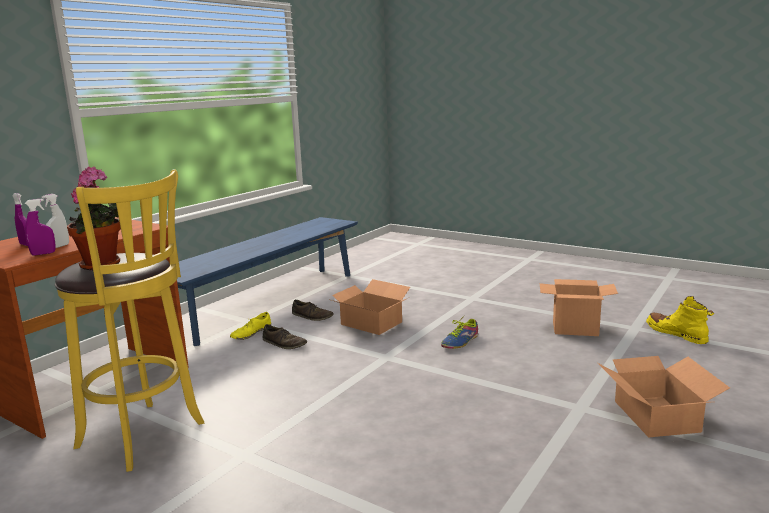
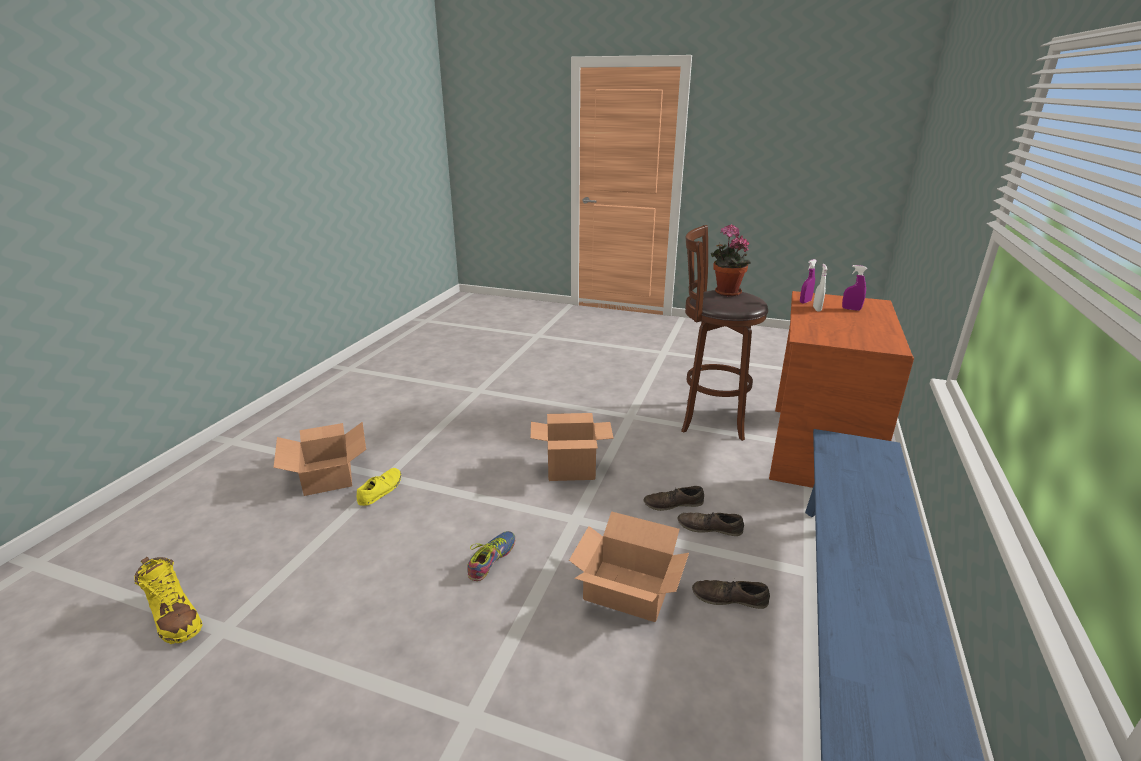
camera: 165 degrees right, 10 degrees up
(145, 436) = (709, 419): yellow stool -> brown stool
(251, 333) = (773, 544): yellow shoe -> yellow shoe (380, 490)
(295, 359) = (673, 504): none -> brown shoe
(574, 329) = (321, 613): cardboard box -> cardboard box (571, 470)

